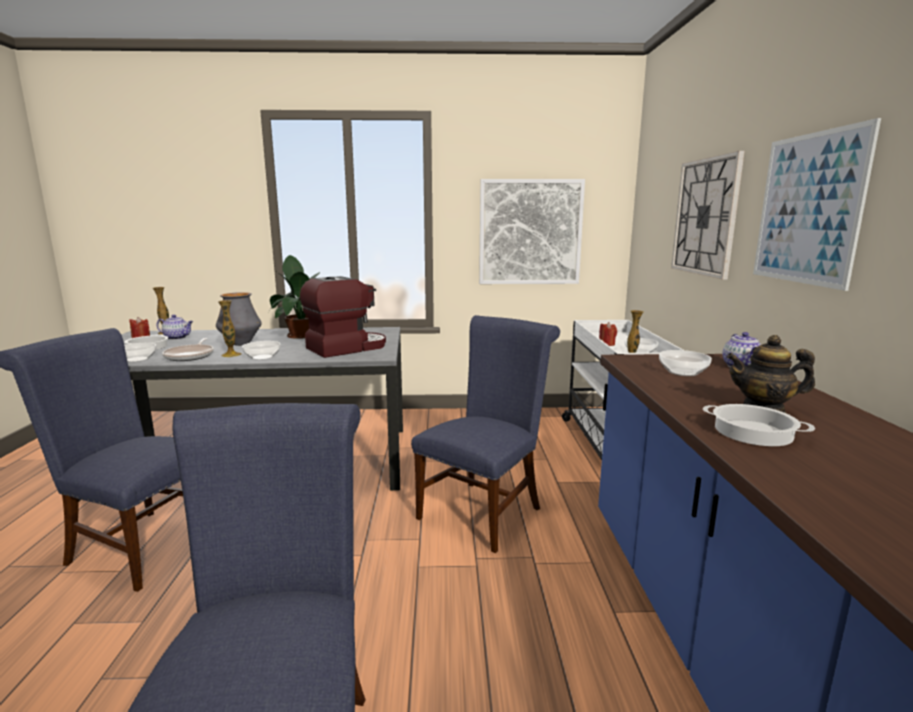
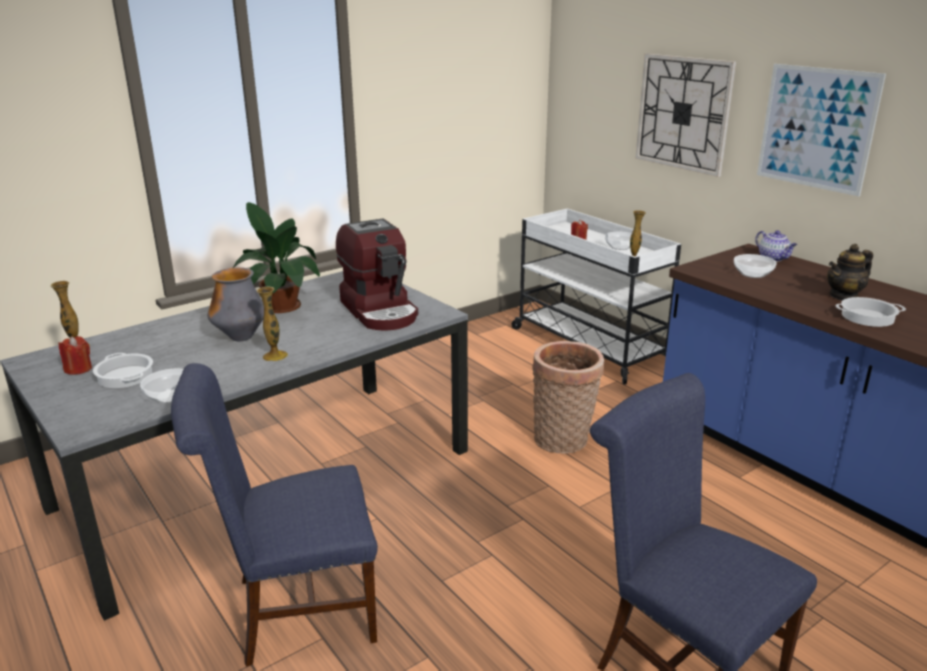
camera: 35 degrees left, 10 degrees up
(177, 338) = (121, 351): teapot -> none
(190, 356) = (227, 371): frying pan -> none
(263, 357) = (321, 348): bowl -> none
(346, 348) = (380, 311): coffee machine -> coffee machine turned 135 degrees clockwise
(484, 510) = (564, 440): blue chair -> basket
(530, 232) = (457, 120): picture -> none

